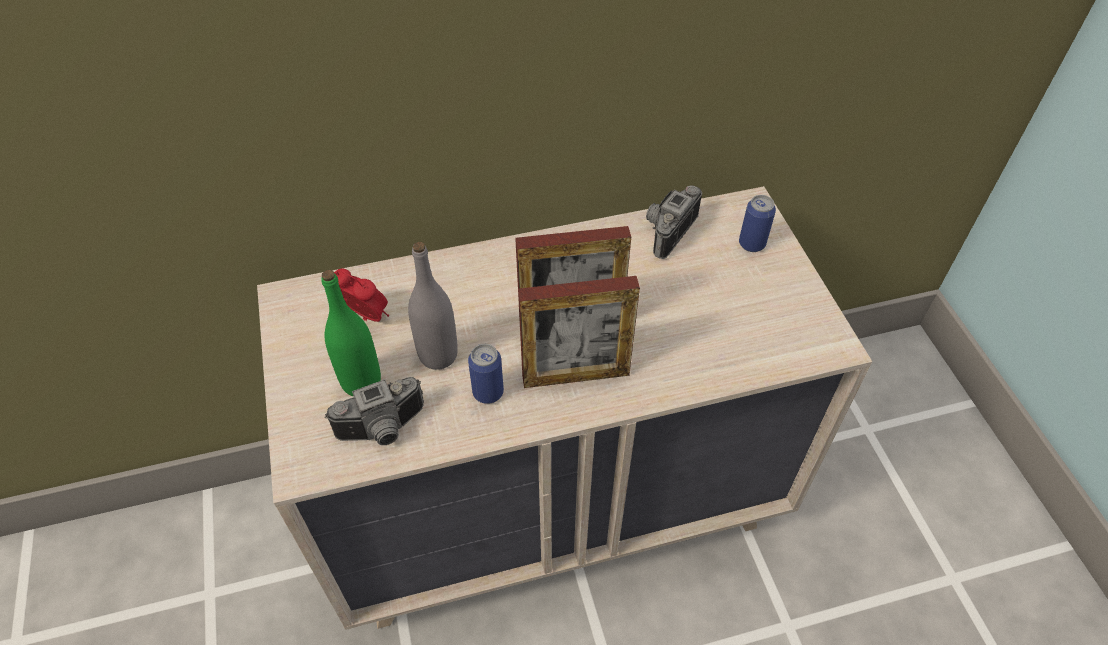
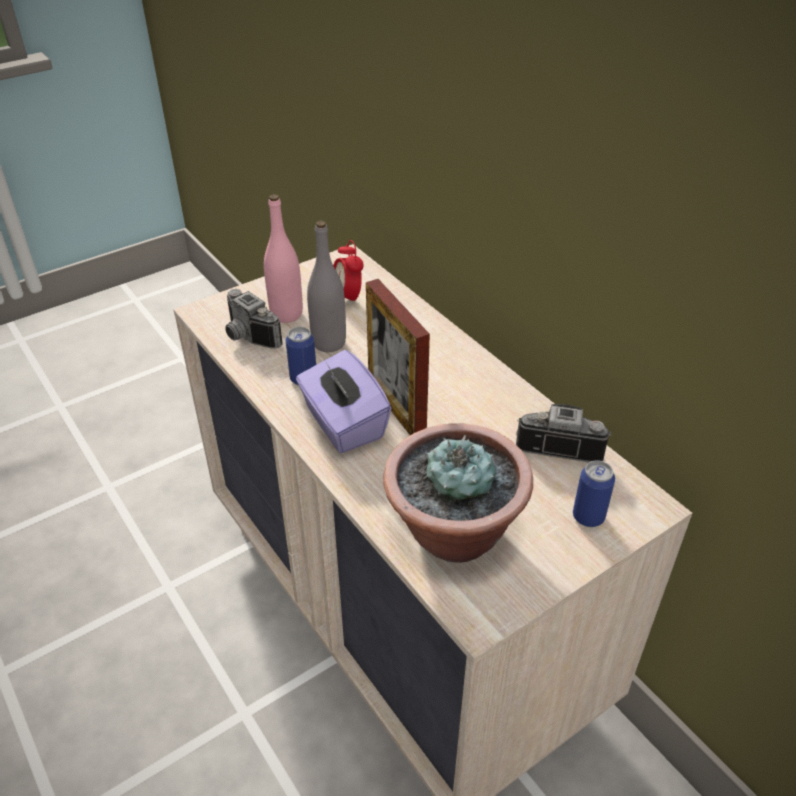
camera: 70 degrees right, 10 degrees down
(361, 382) = (286, 314): green bottle -> pink bottle
(366, 318) = (348, 298): alarm clock -> alarm clock turned 150 degrees clockwise
(575, 375) = (343, 424): picture frame -> purple tissue box
(745, 334) = (453, 533): none -> potted plant

